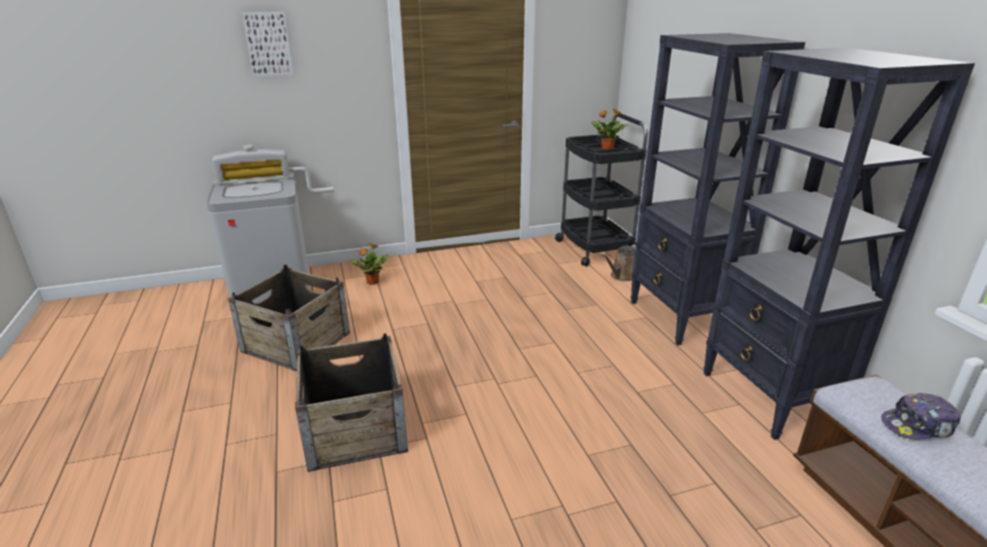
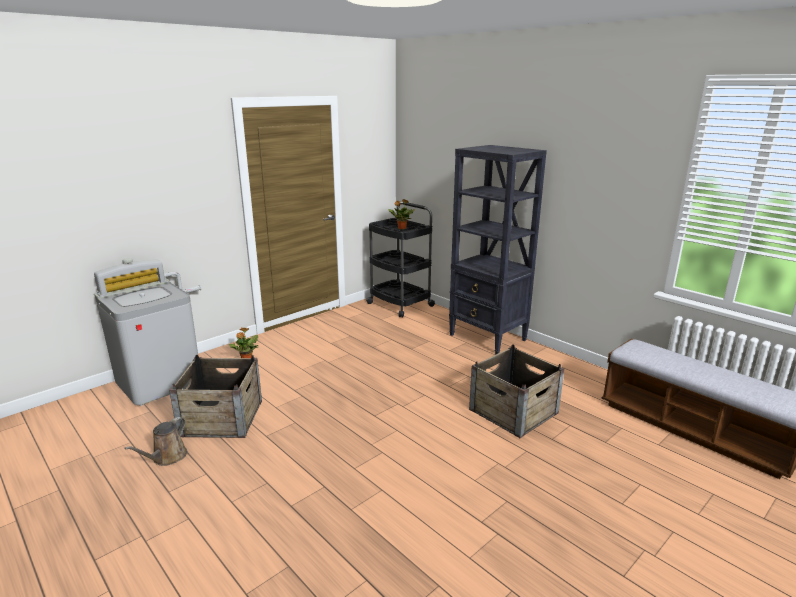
camera: 25 degrees left, 5 degrees down
(268, 44) = (140, 170): picture -> none
(356, 429) = (326, 462): crate -> crate (514, 411)
(622, 276) = (431, 319): brown watering can -> brown watering can (167, 458)
(770, 397) = (567, 372): black bookcase -> none
(918, 426) = (667, 357): cap -> none

